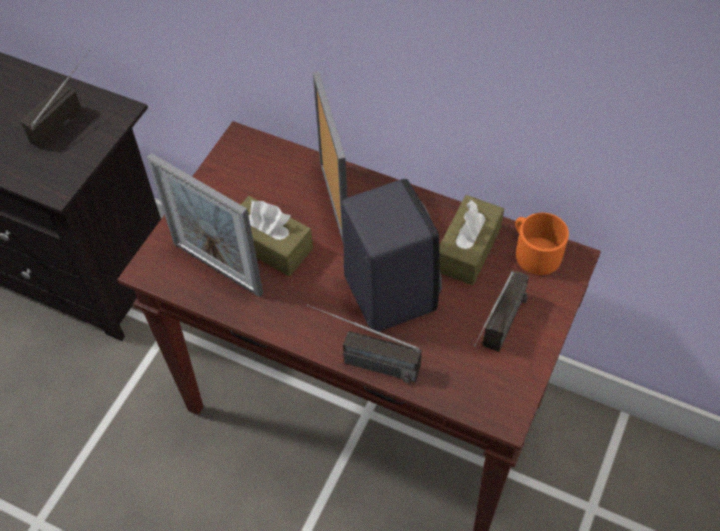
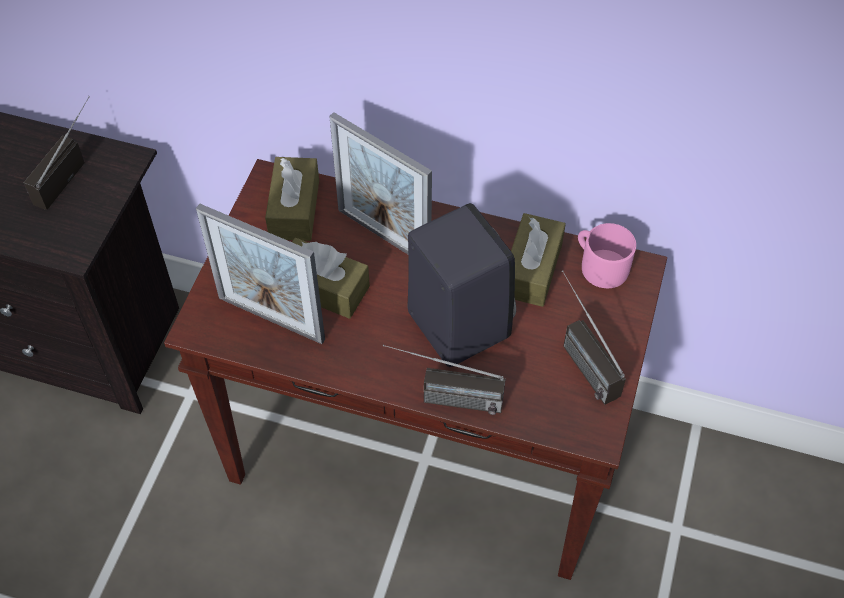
camera: 10 degrees left, 0 degrees up
(257, 170) = (294, 209): none -> brown tissue box
(334, 203) = (383, 236): picture frame -> picture frame turned 150 degrees clockwise
(498, 336) = (578, 356): radio -> radio turned 135 degrees clockwise
(534, 251) = (600, 265): orange mug -> pink mug

